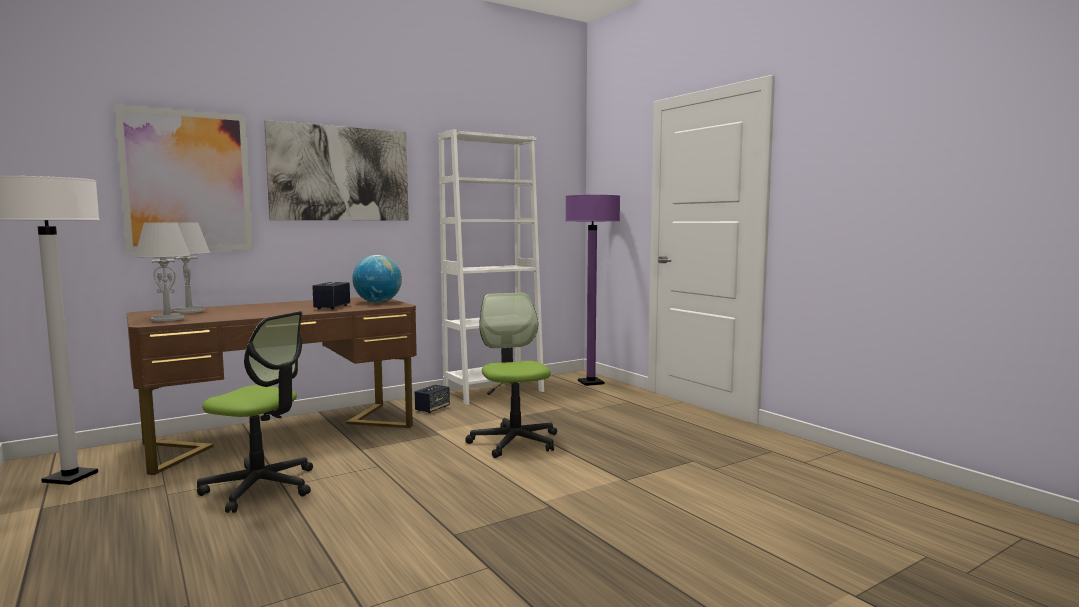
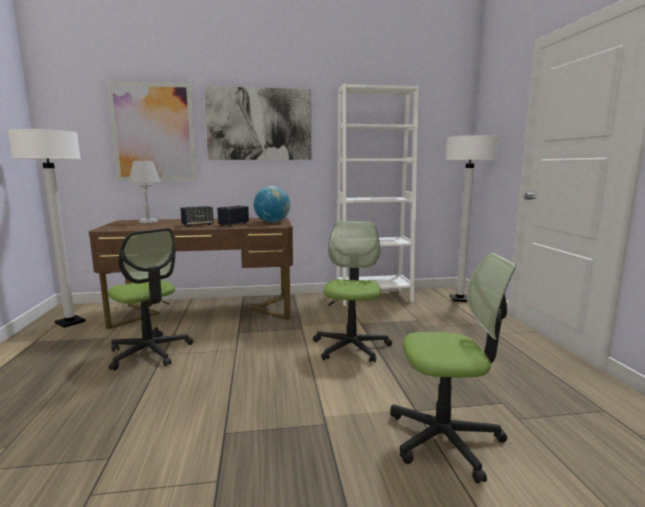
camera: 25 degrees right, 5 degrees up
(168, 319) = (122, 226): grey table lamp -> none
(432, 409) = (316, 305): speaker -> speaker (197, 225)
(590, 383) = (459, 299): purple floor lamp -> white floor lamp
(665, 494) = (445, 438): none -> office chair

